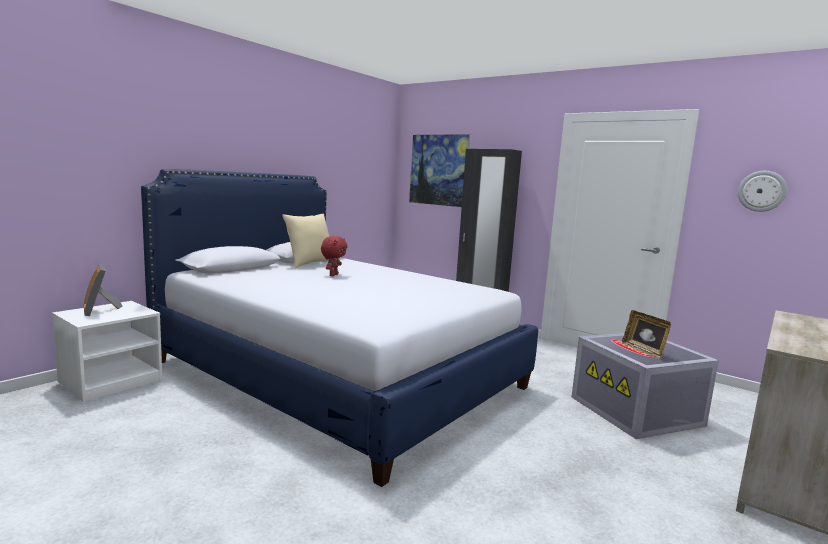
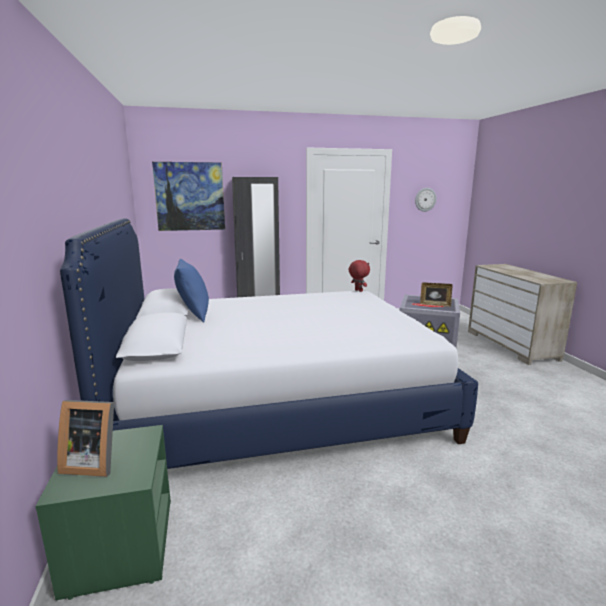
camera: 50 degrees left, 5 degrees up
(111, 381) = (119, 544): white nightstand -> green nightstand
(309, 264) = (193, 315): beige pillow -> blue pillow
(333, 275) = (252, 316): red plush toy -> red plush toy (358, 290)

